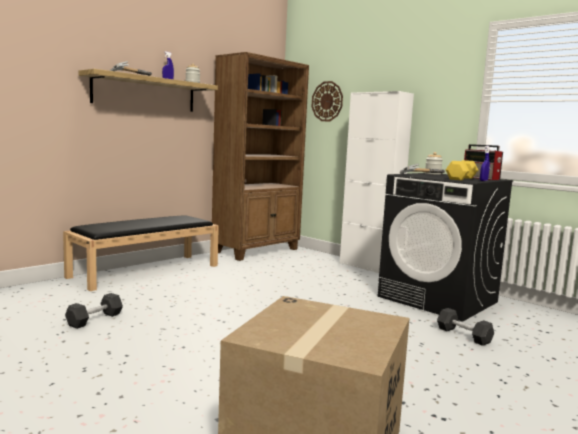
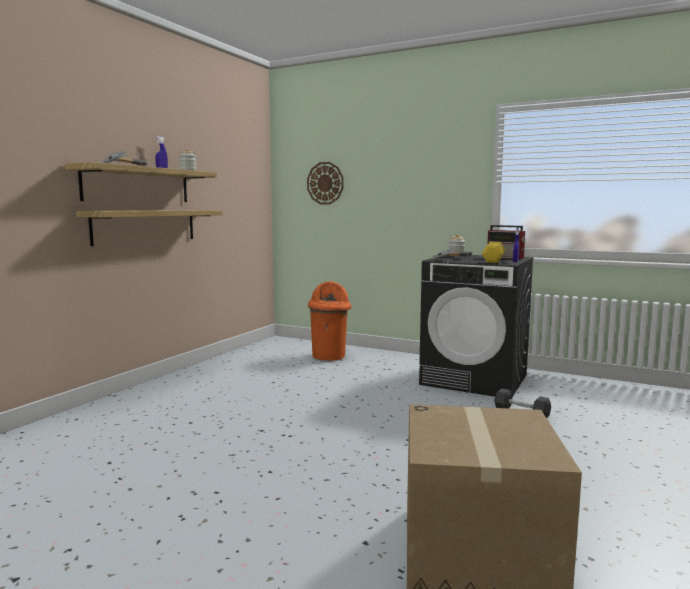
camera: 15 degrees left, 0 degrees up
(95, 319) = (146, 457): grey dumbbell -> none
(146, 271) = (158, 389): black bench -> none
(150, 129) = (145, 226): none -> shelf
(257, 251) = (263, 349): brown bookcase -> none
(311, 263) = (329, 356): none -> orange trash can
(368, 267) = (387, 354): white cabinet -> none

